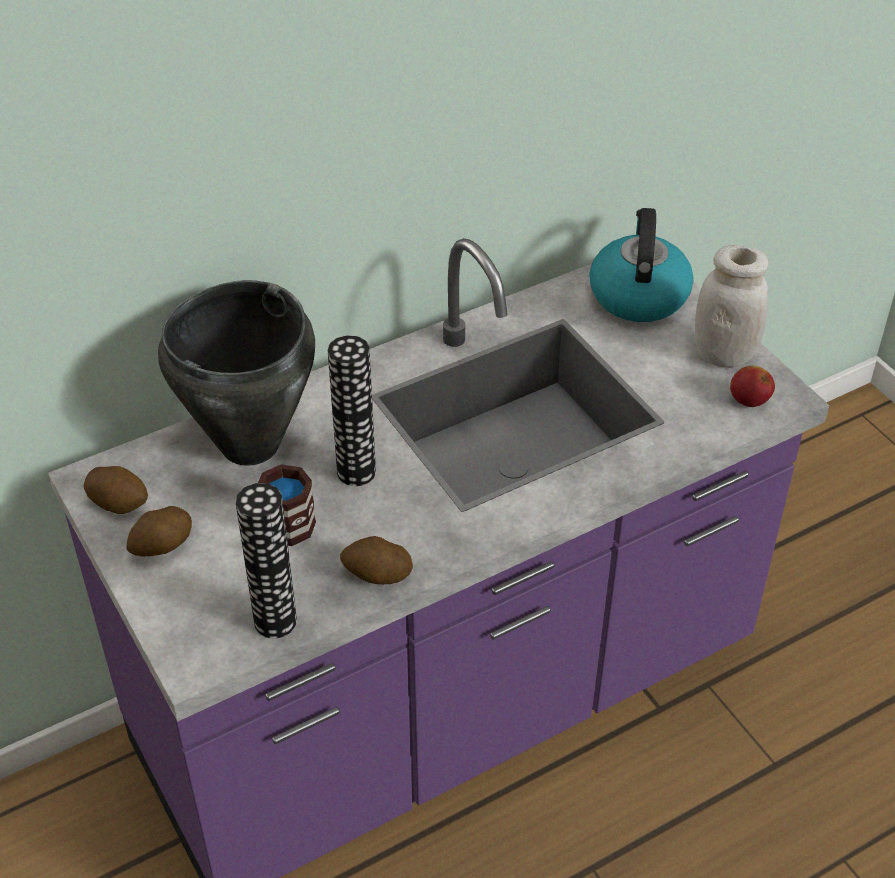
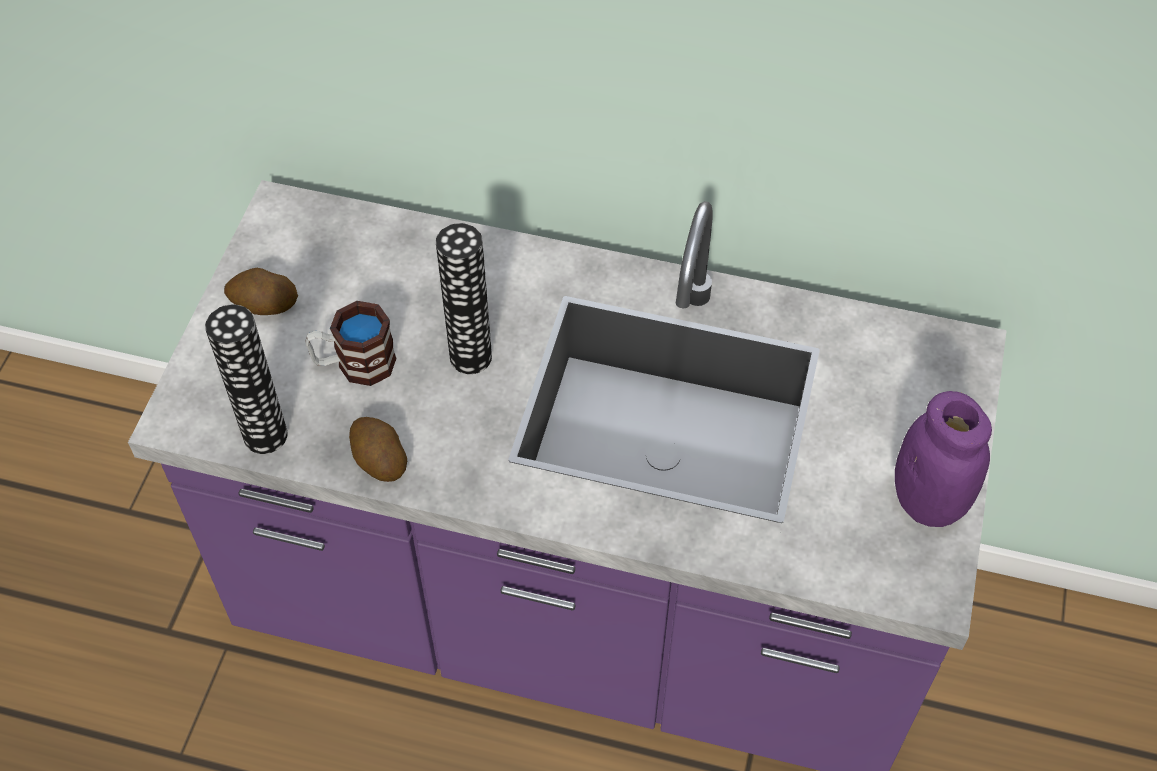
camera: 45 degrees right, 10 degrees up
(119, 502) = (278, 244): potato -> none
(248, 445) = (420, 267): black cooking pot -> none
(638, 294) = (922, 377): kettle -> none
(723, 354) = (928, 502): white jar -> purple jar
(749, 401) = (891, 567): apple -> none

